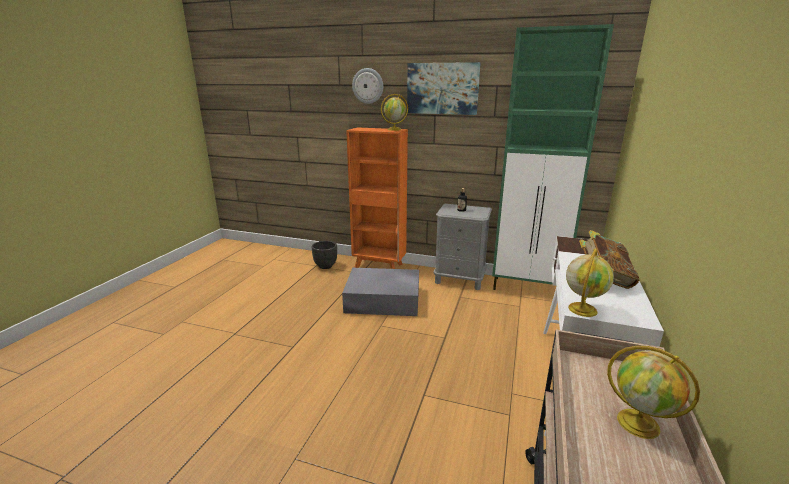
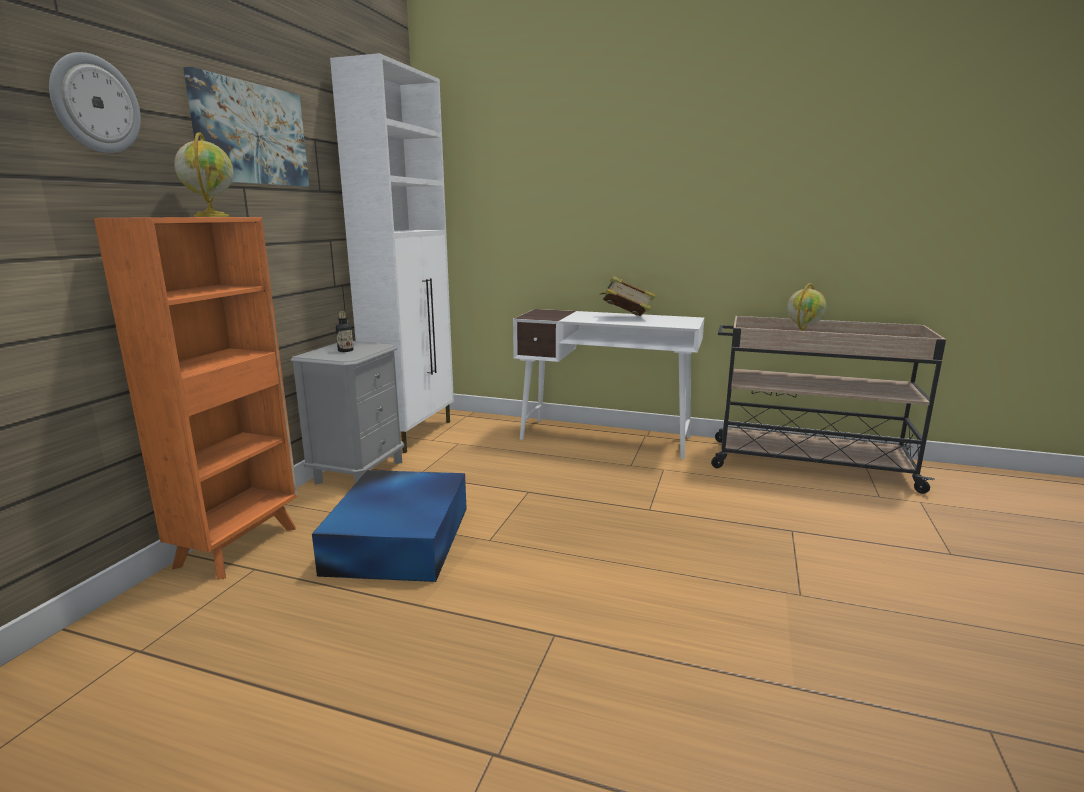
camera: 90 degrees left, 5 degrees down
(326, 266) = (161, 629): black planter -> none
(384, 300) = (401, 538): grey storage box -> blue storage box
(528, 288) = (413, 434): green cabinet -> white cabinet
(582, 309) = (685, 325): globe -> none

